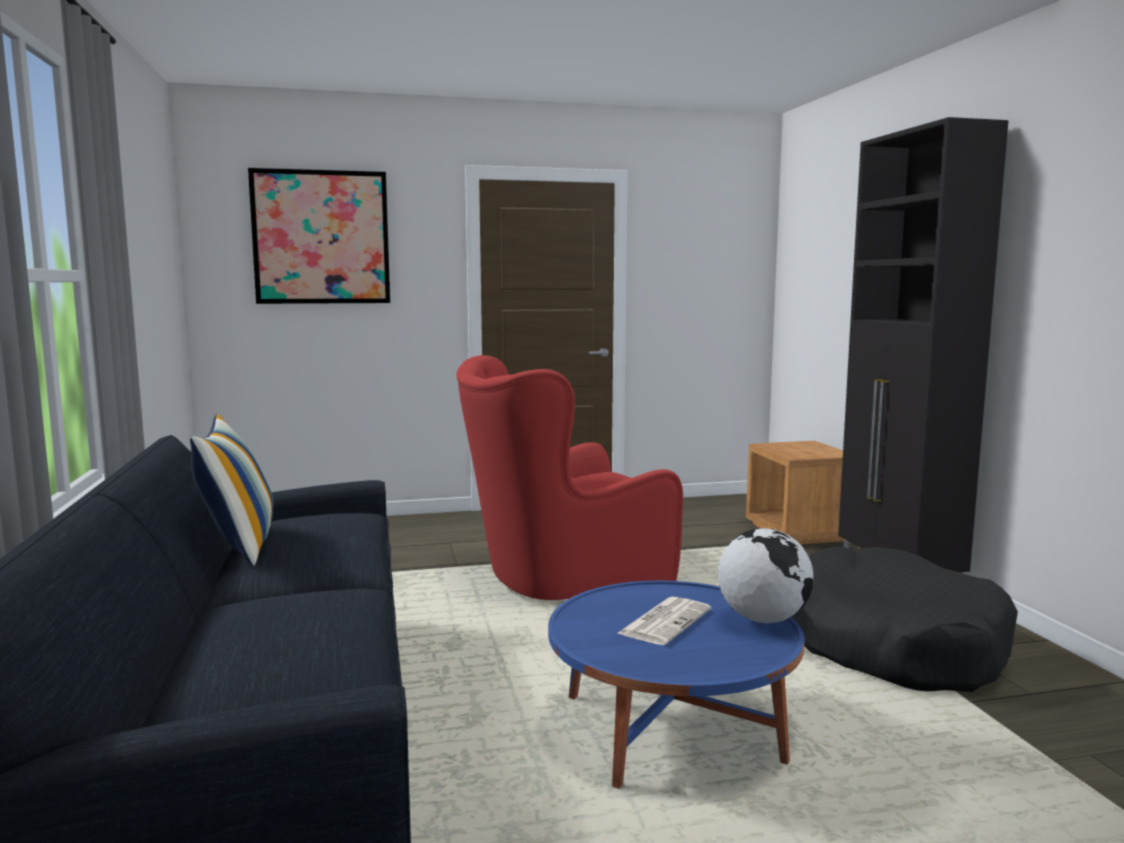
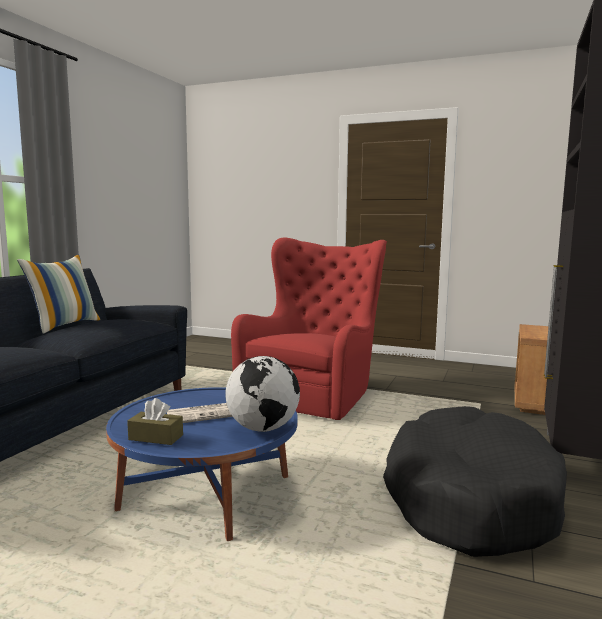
camera: 35 degrees right, 0 degrees up
(321, 237) = (254, 168): picture -> none
(561, 578) = (314, 394): red armchair -> red armchair turned 105 degrees clockwise
(691, 663) = (156, 437): none -> brown tissue box

